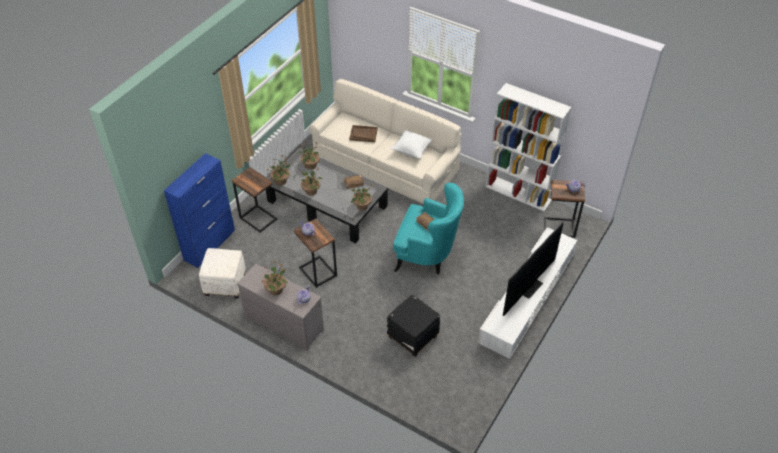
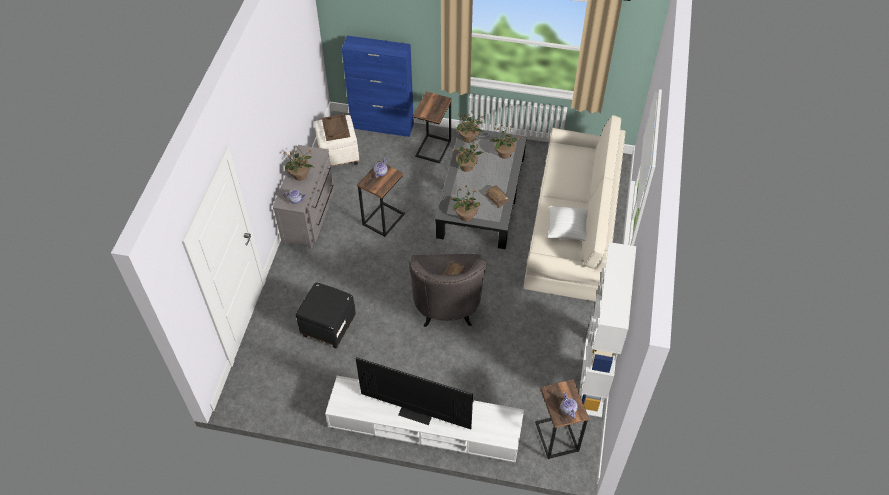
camera: 70 degrees right, 5 degrees up
(363, 134) = (568, 178): brown tray -> brown tray (335, 128)
(427, 255) = (447, 308): turquoise armchair -> grey armchair

